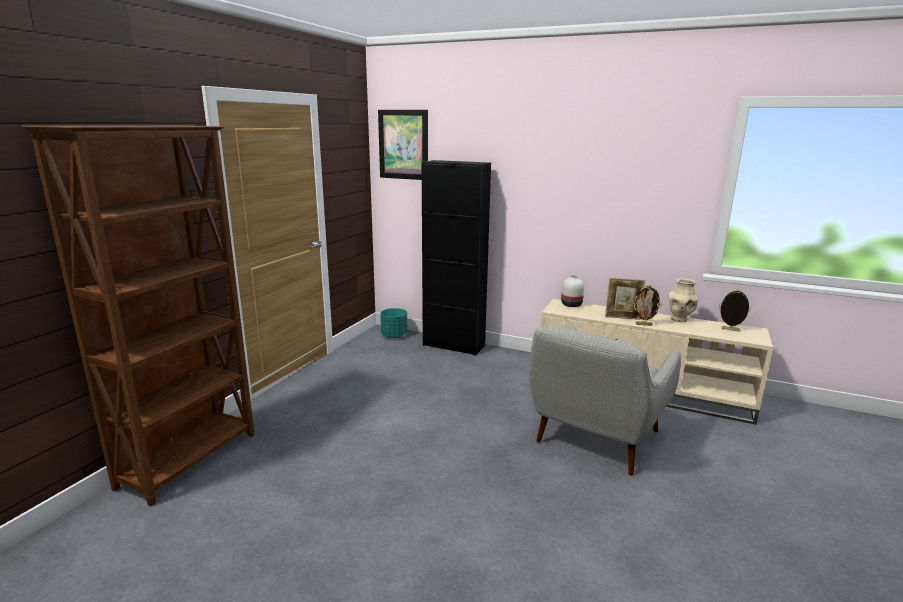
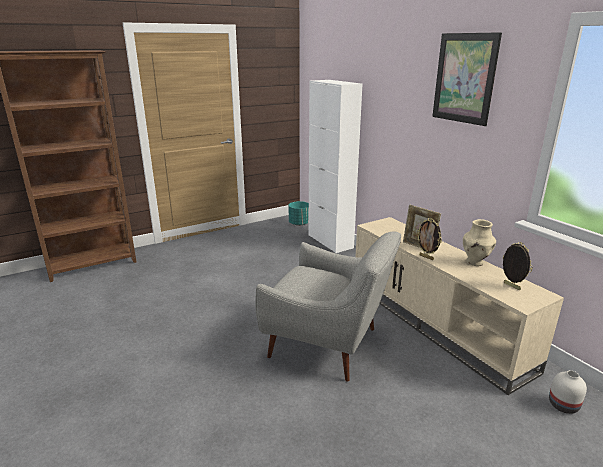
camera: 35 degrees right, 5 degrees up
(403, 144) = (316, 65): picture -> picture (464, 78)
(453, 345) = (330, 241): black cabinet -> white cabinet
(571, 305) = (394, 225): white vase -> white vase (562, 405)
(595, 439) = (329, 344): grey armchair -> grey armchair turned 135 degrees counterclockwise

